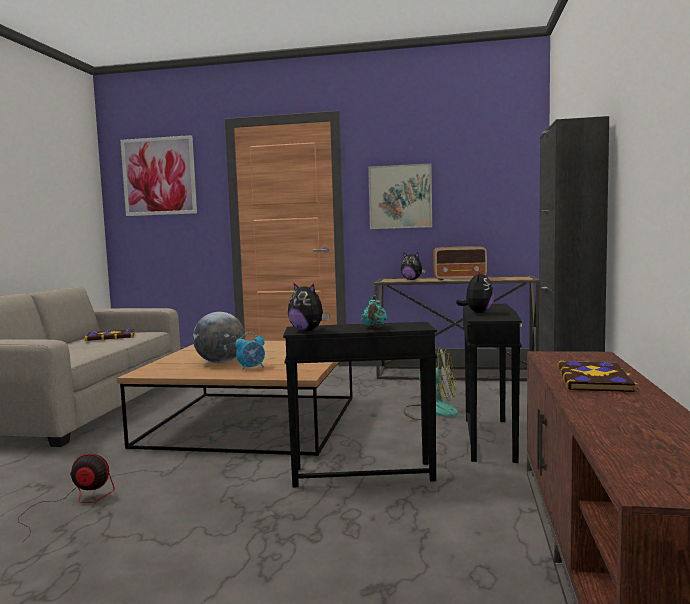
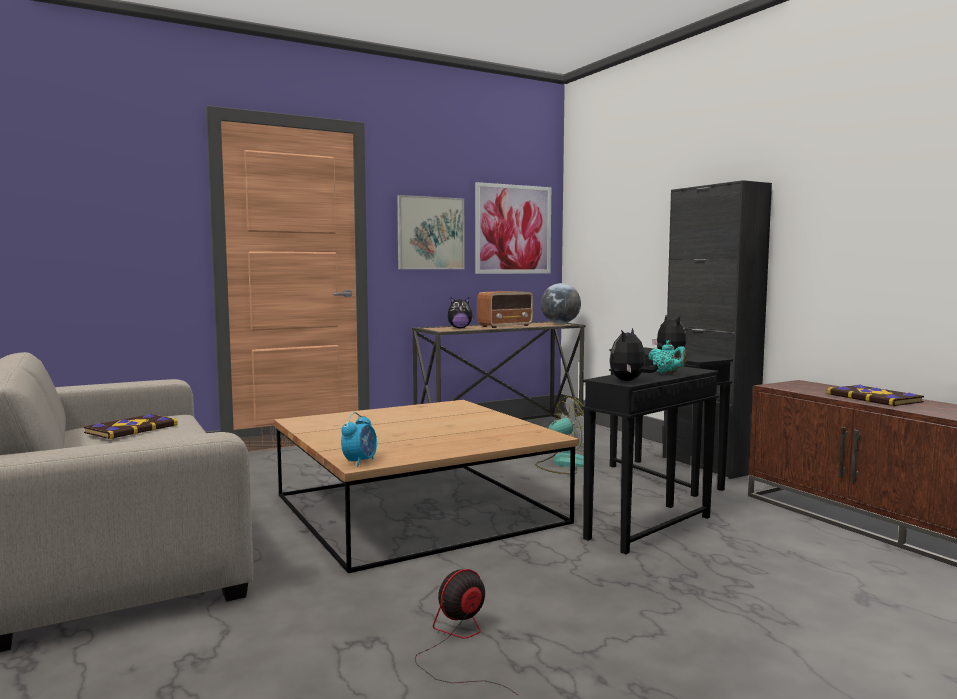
camera: 40 degrees left, 0 degrees up
(159, 176) = (90, 176): picture -> picture (513, 229)
(220, 362) = (410, 438): globe -> globe (560, 323)
(252, 368) = (471, 438): alarm clock -> alarm clock (360, 462)
(308, 331) = (629, 381): plush toy -> plush toy turned 120 degrees clockwise

